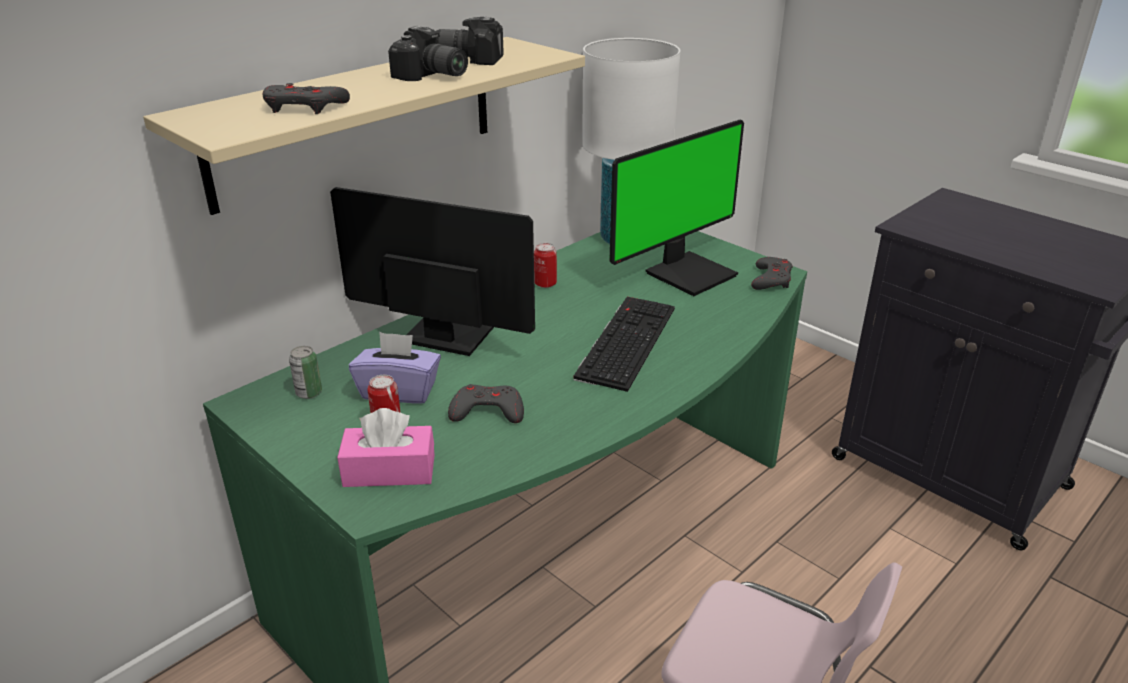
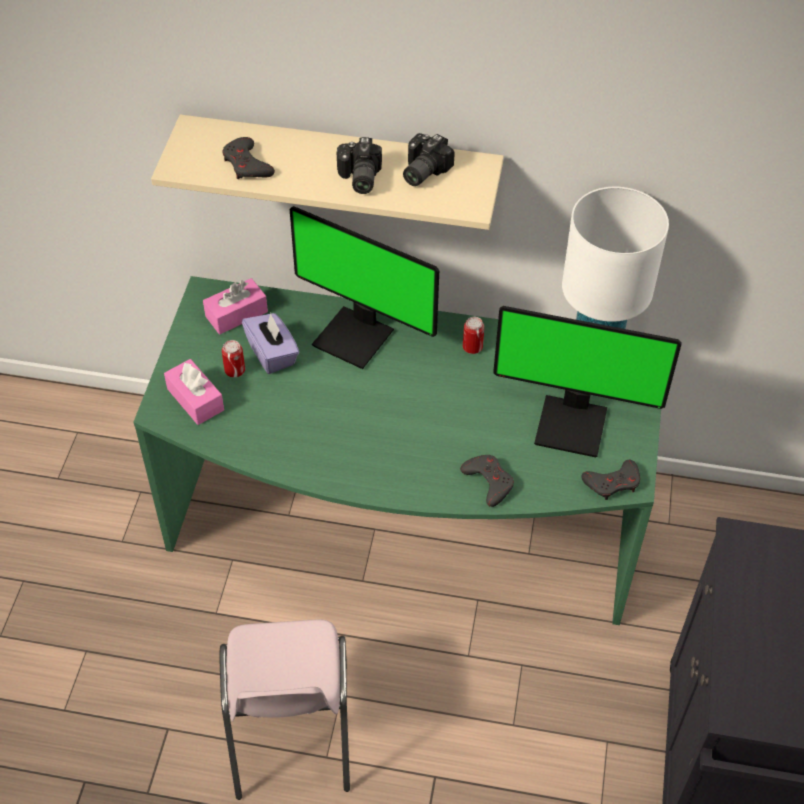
camera: 55 degrees right, 20 degrees up
(309, 393) = (236, 314): can -> pink tissue box
(449, 334) = (356, 336): monitor -> monitor turned 135 degrees clockwise
(470, 58) = (421, 171): camera -> camera turned 120 degrees counterclockwise
(487, 411) = (286, 408): grey game controller -> grey game controller (488, 481)
(625, 341) = (430, 435): keyboard -> none

